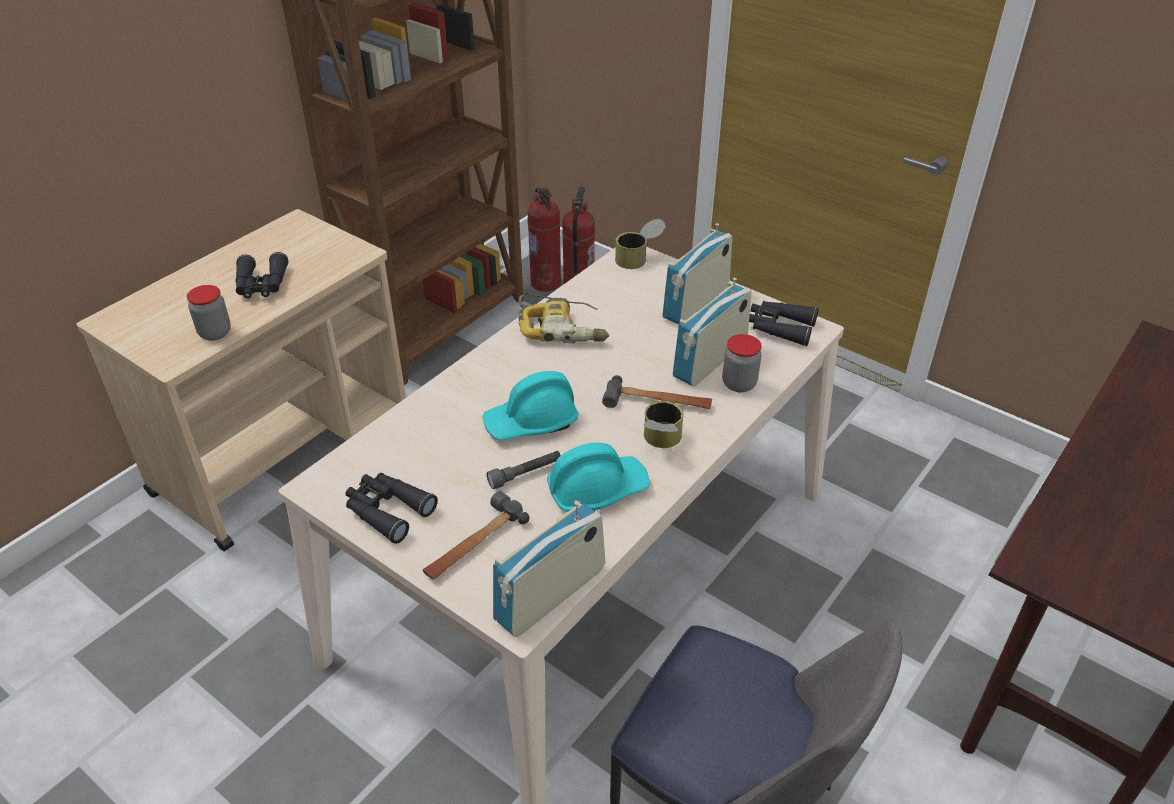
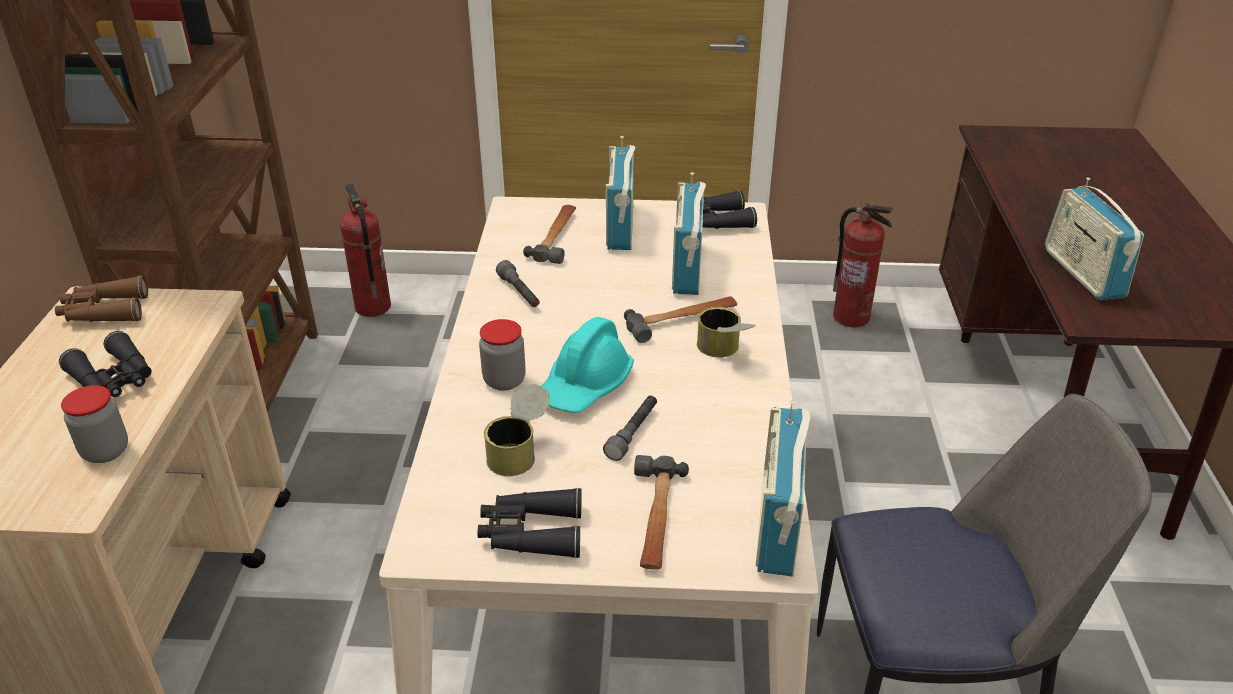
camera: 35 degrees left, 5 degrees down
(297, 234) = (104, 311): none -> brown binoculars
(546, 283) = (328, 309): fire extinguisher -> fire extinguisher (851, 317)
(562, 328) = (519, 293): power drill -> grey flashlight
(597, 490) = (714, 416): turquoise hard hat -> none
(637, 292) = (557, 237): none -> hammer
(639, 258) = (525, 208): can -> can (520, 451)
(739, 384) = (733, 277): jar -> jar (504, 380)
(1083, 521) = (1082, 274): none -> radio

